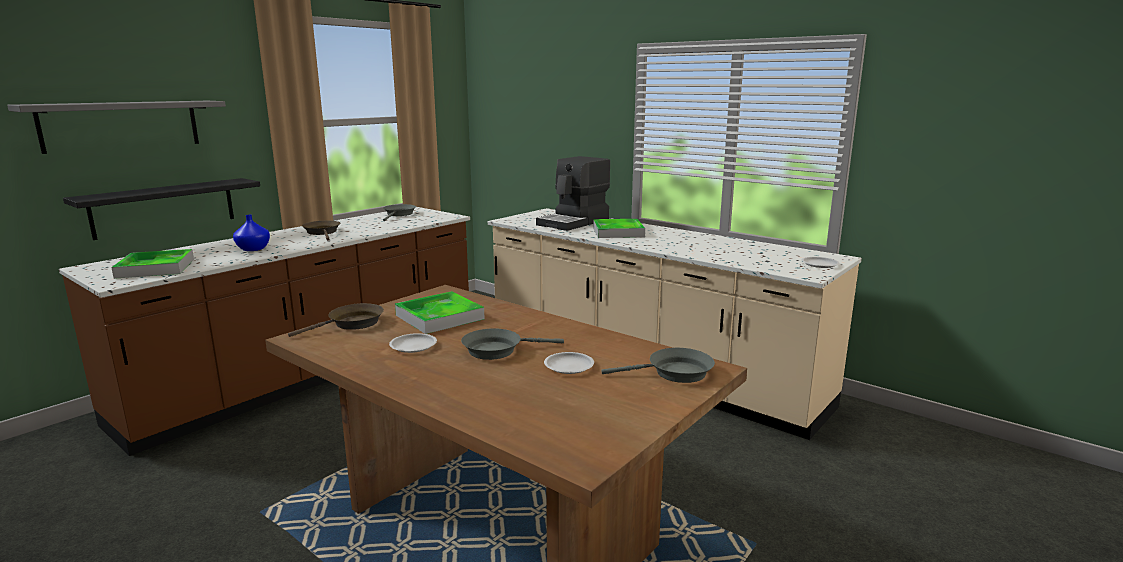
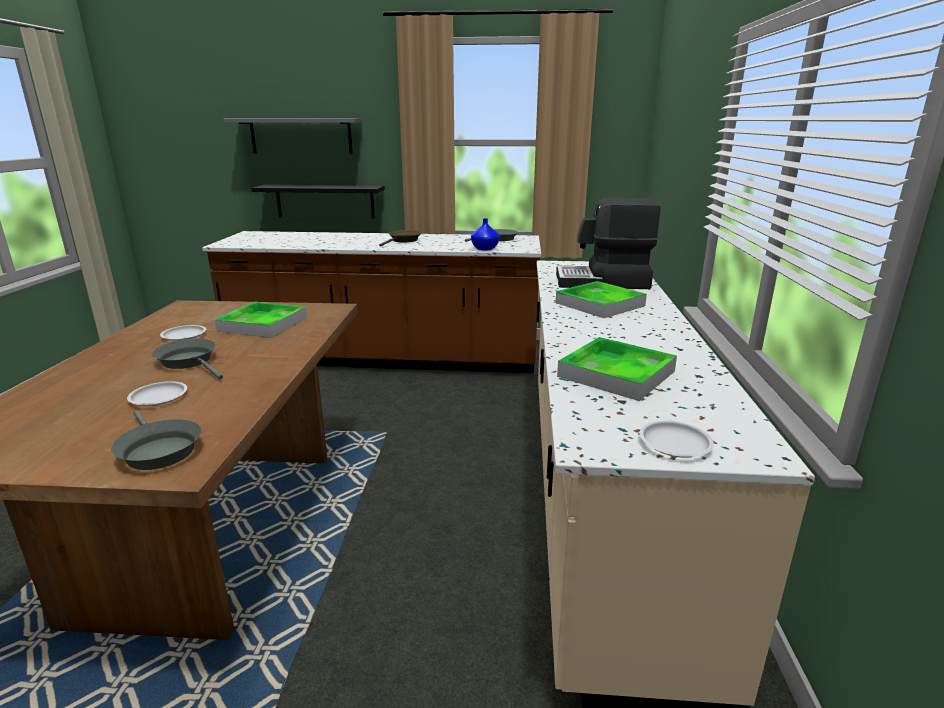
camera: 55 degrees right, 5 degrees up
(155, 268) = (261, 241): tray -> tray (616, 373)
(253, 249) = (332, 242): blue vase -> blue vase (484, 249)
(352, 324) = (224, 308): brown frying pan -> none

